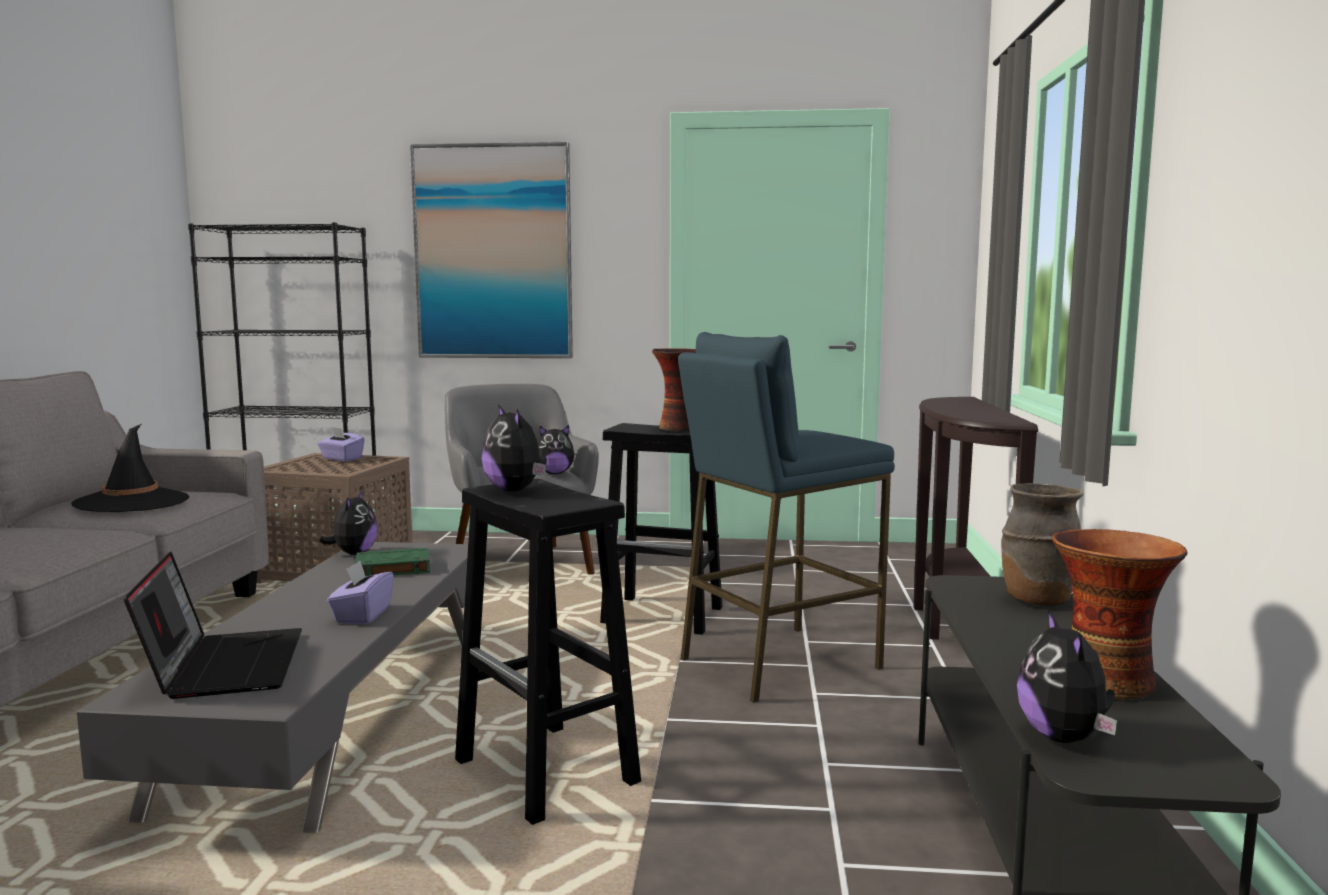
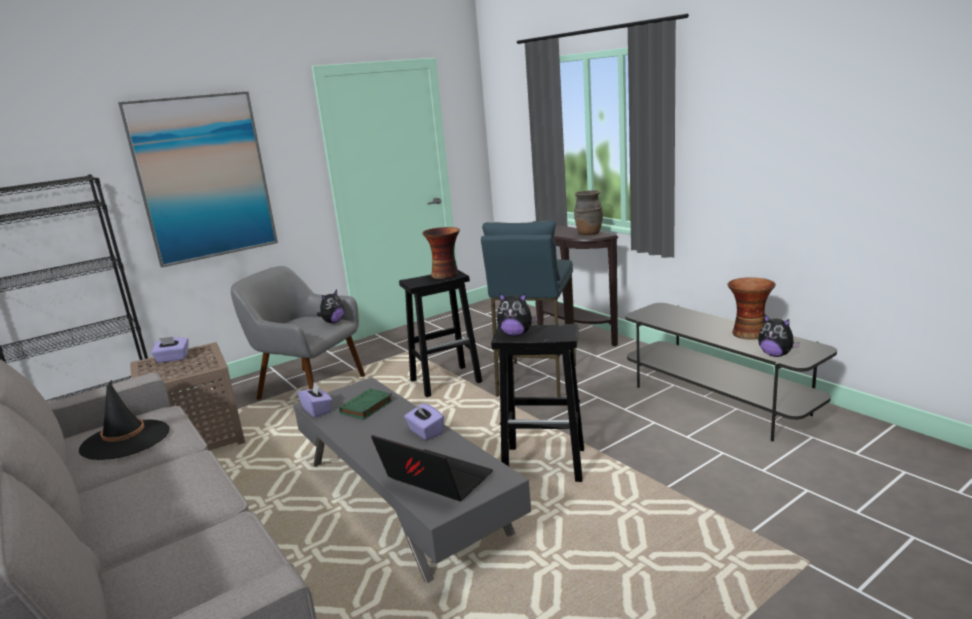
camera: 40 degrees left, 10 degrees up
(353, 554) = (317, 410): plush toy -> purple tissue box
(1037, 600) = (674, 312): brown vase -> brown vase (588, 234)

